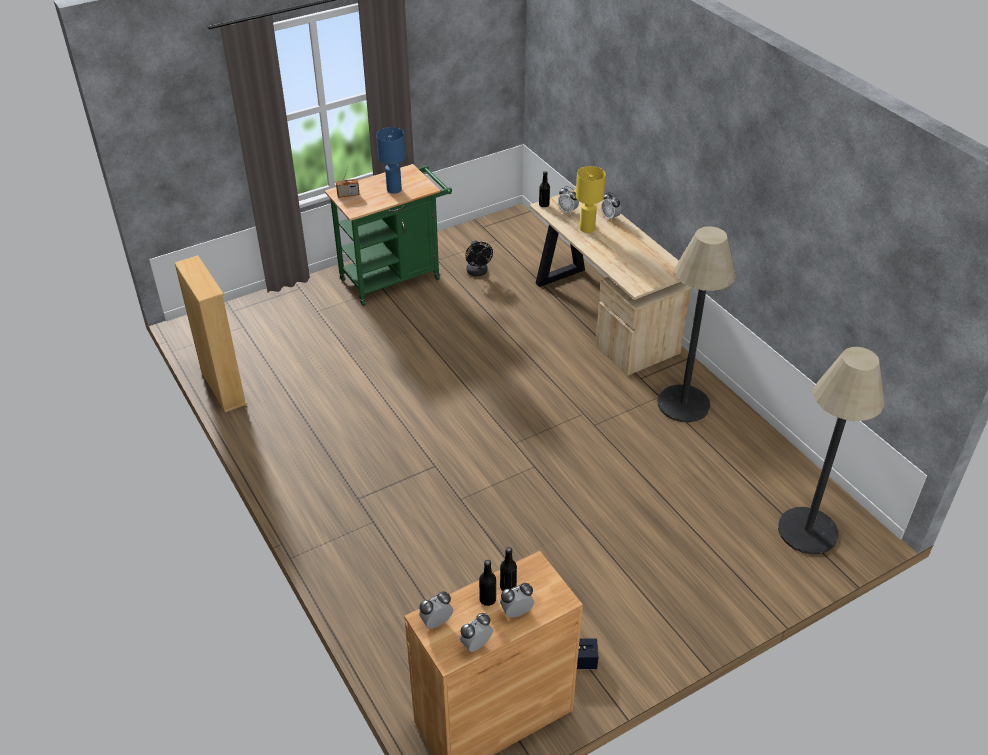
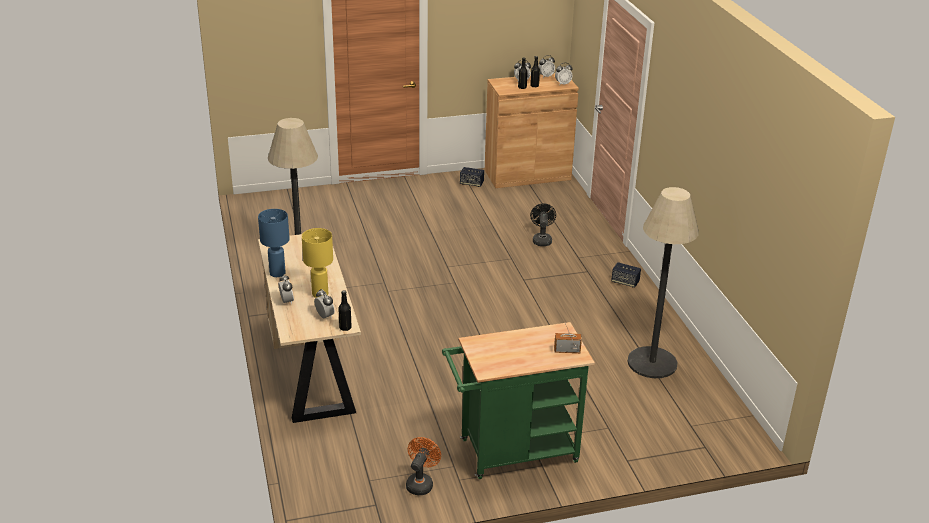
camera: 165 degrees left, 10 degrees down
(223, 388) = (703, 368): beige bookcase -> none
(308, 490) = (625, 282): none -> speaker
(394, 189) = (511, 347): blue table lamp -> blue table lamp (277, 273)
(457, 245) = (421, 483): none -> orange fan
(478, 273) = (413, 438): black fan -> black fan (541, 240)
(807, 531) = (287, 206): floor lamp -> floor lamp (652, 363)

